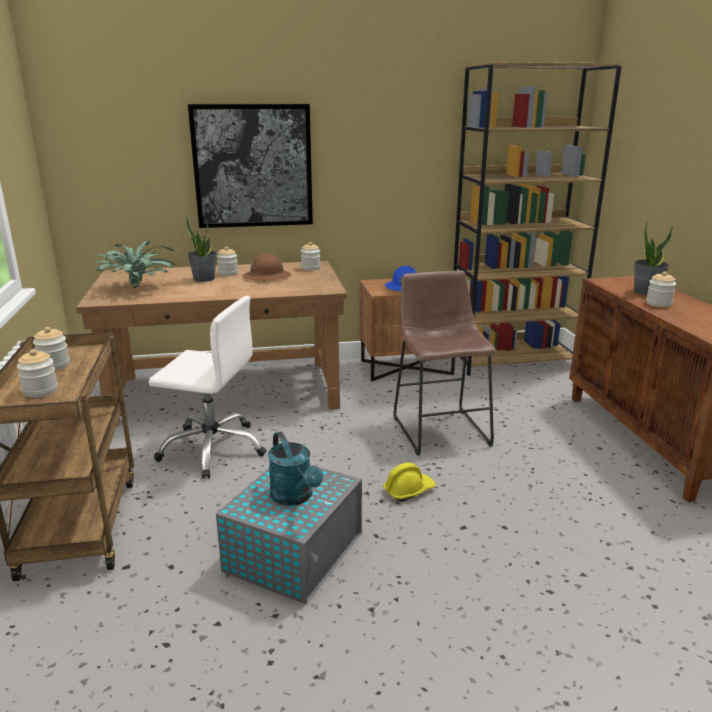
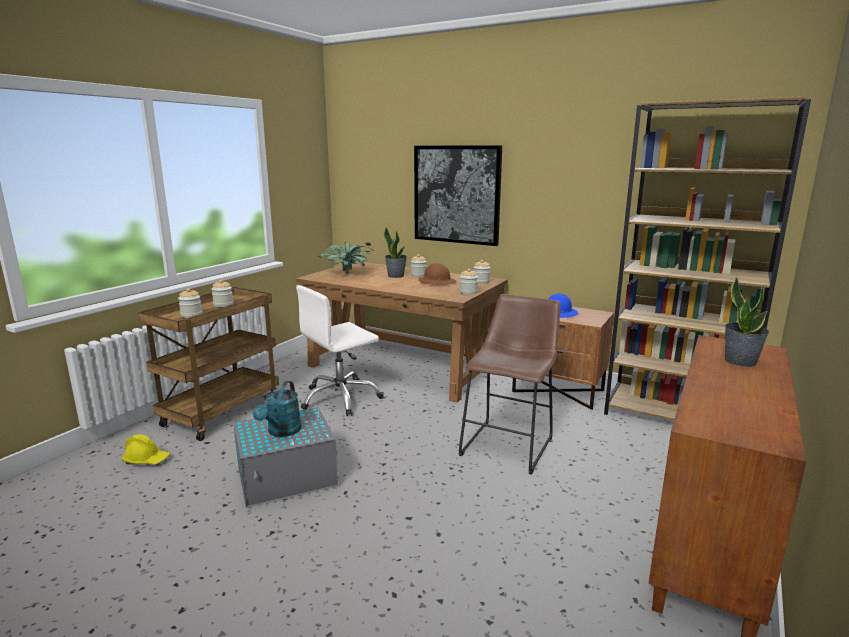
camera: 40 degrees right, 5 degrees down
(213, 448) = (340, 398): white office chair -> white office chair turned 90 degrees clockwise
(409, 490) = (413, 475): yellow hard hat -> yellow hard hat (147, 460)
(658, 304) = (721, 374): jar -> jar (468, 292)

